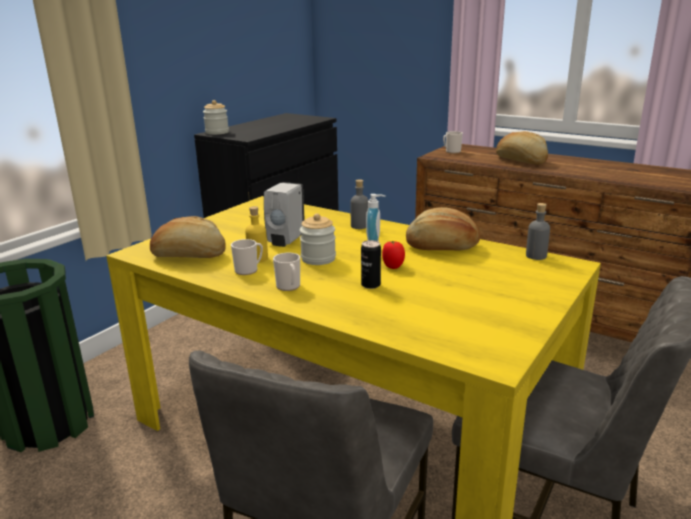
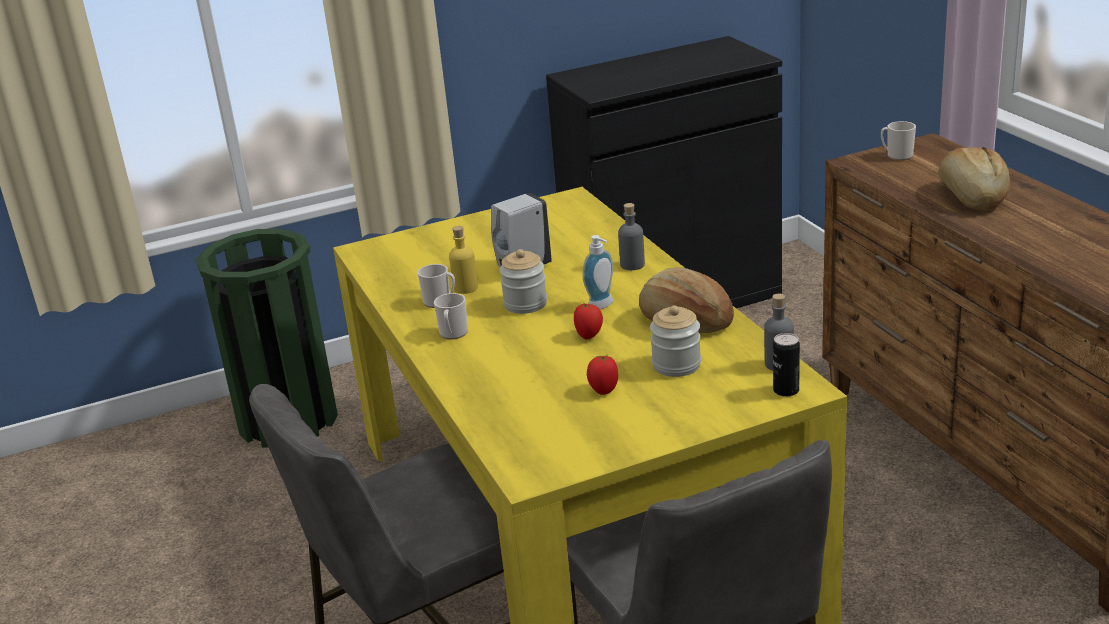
camera: 35 degrees right, 5 degrees up
(189, 256) = (405, 267): bread -> none
(217, 132) = (576, 75): jar -> jar (676, 365)
(370, 285) = (534, 354): can -> can (786, 390)
(455, 294) = (603, 390): none -> tomato

